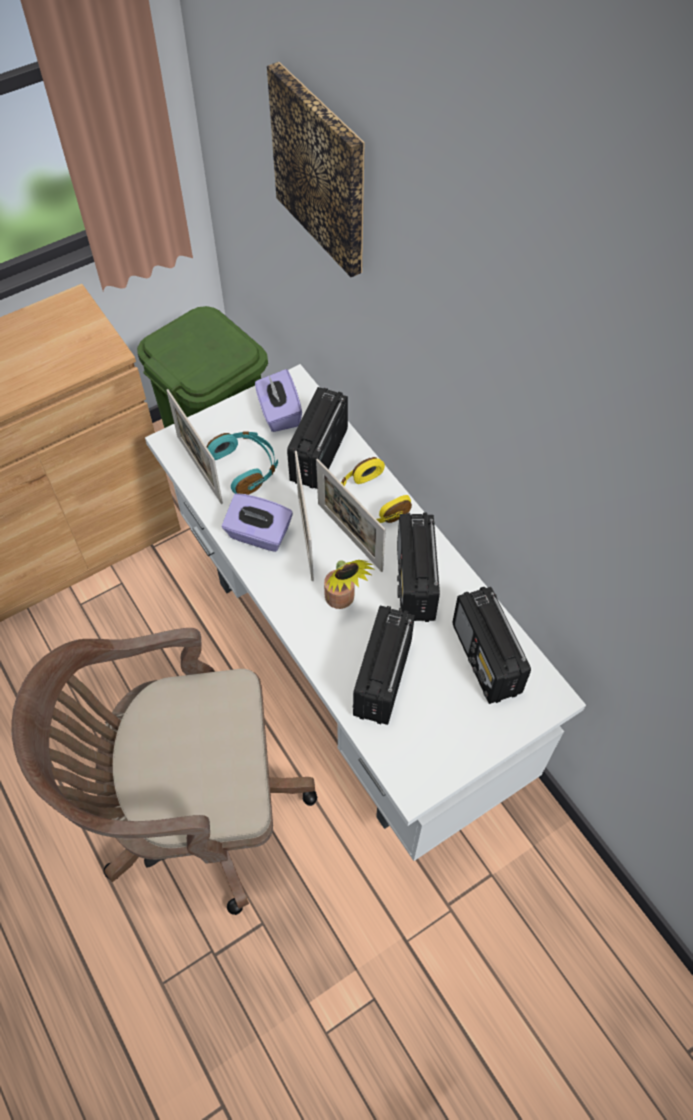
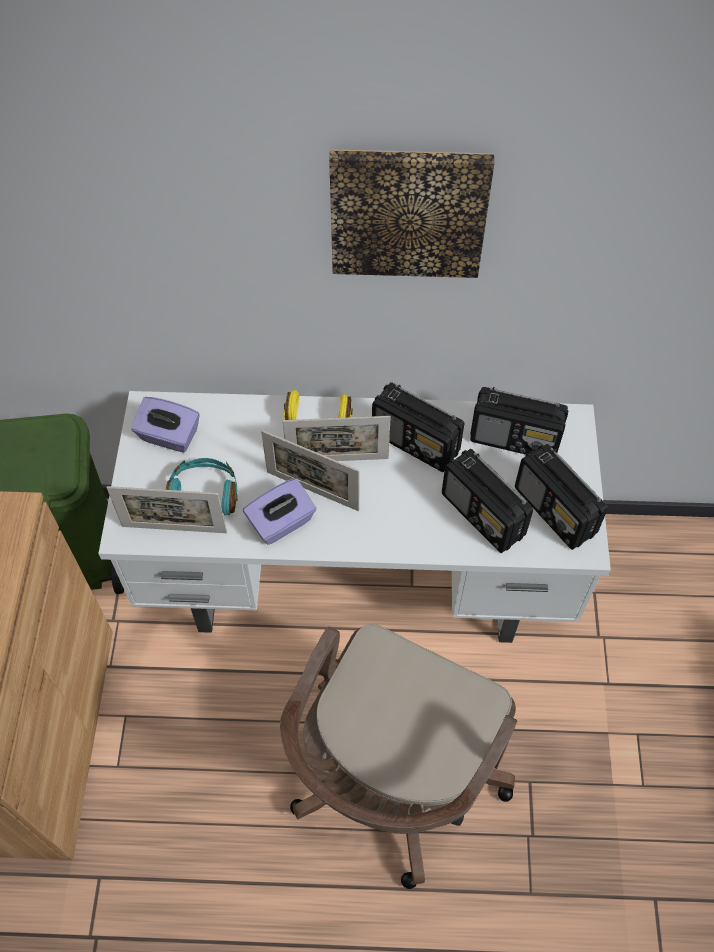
camera: 55 degrees left, 0 degrees up
(318, 456) = (239, 434): radio -> radio (555, 512)
(322, 170) = (118, 191): picture -> picture (408, 212)
(342, 601) = (393, 501): potted plant -> none

